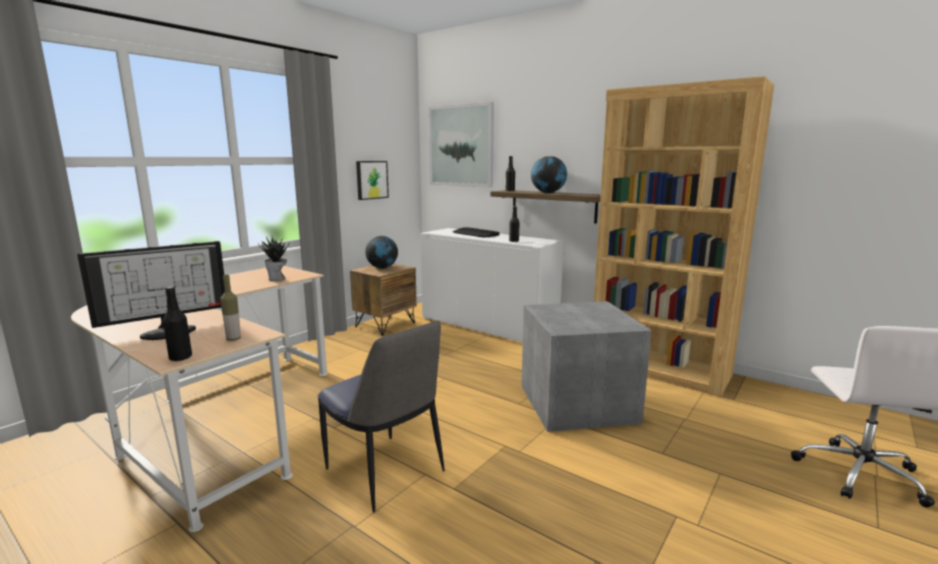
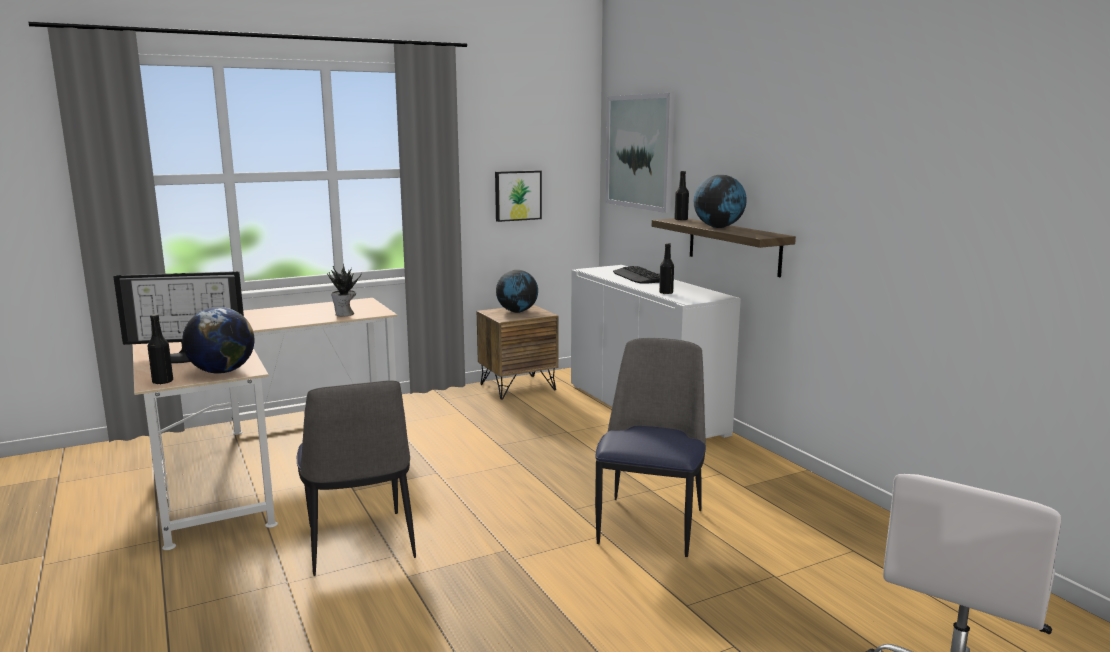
camera: 25 degrees right, 0 degrees up
(233, 339) = (222, 371): bottle -> globe
(578, 402) = (651, 524): grey storage box -> chair
(659, 369) = (823, 508): brown bookcase -> none

